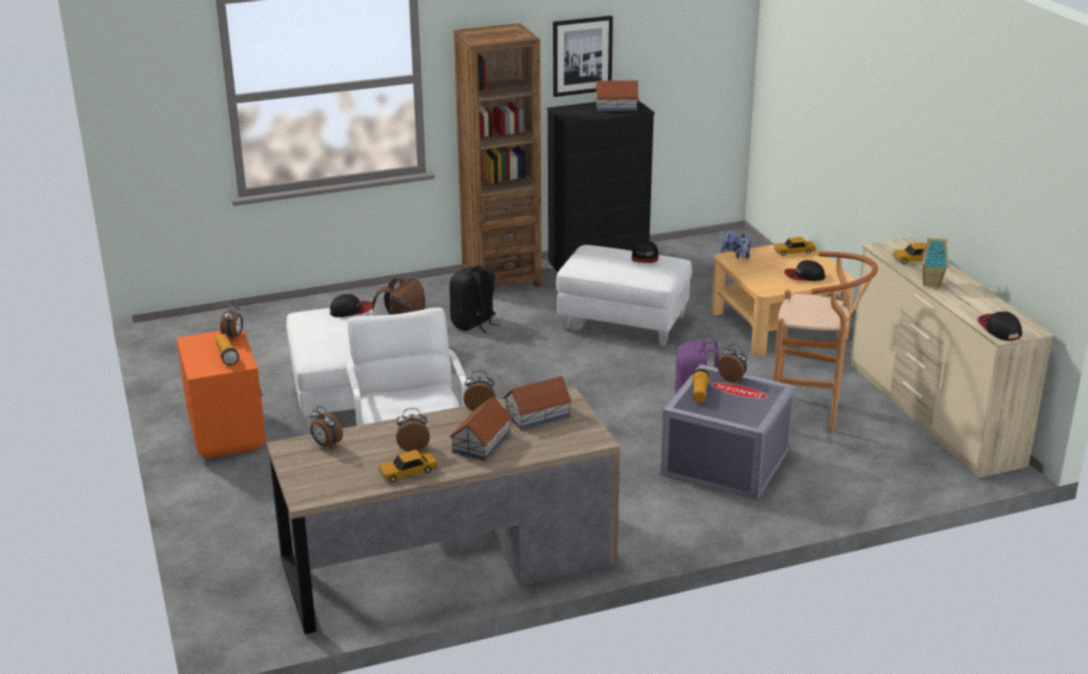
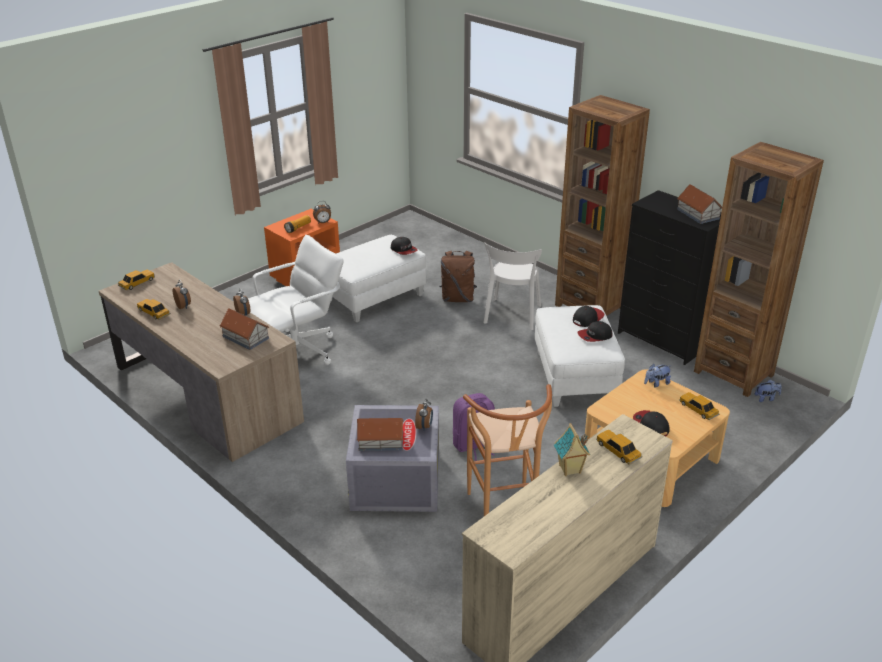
camera: 65 degrees right, 5 degrees up
(303, 476) = (137, 283): none -> toy car
(326, 444) = (175, 279): alarm clock -> none
(474, 324) = (512, 315): black backpack -> white chair
(482, 442) = (200, 327): toy house -> toy house (381, 441)
(582, 55) = (698, 159): picture -> none
(680, 251) = (733, 373): none -> brown bookcase
(699, 393) = (389, 416): flashlight -> none
(999, 329) = (497, 528): cap -> cap (587, 318)

